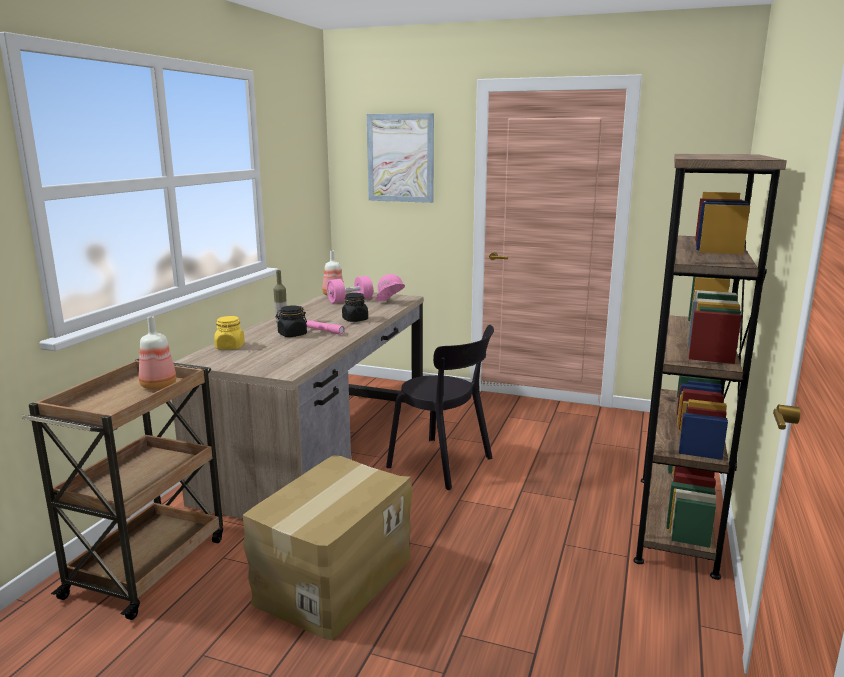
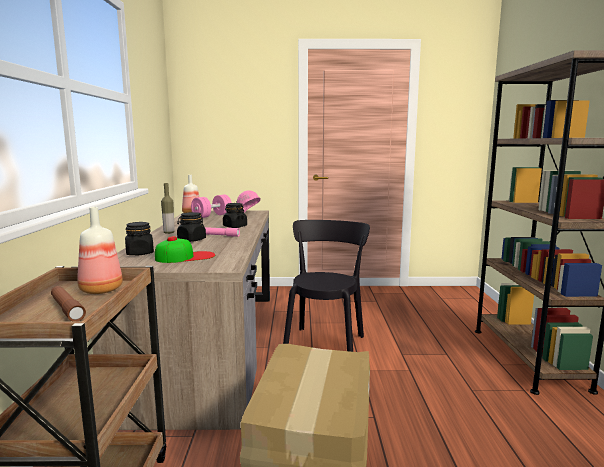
camera: 20 degrees left, 5 degrees down
(121, 400) = (67, 309): none -> brown flashlight
(230, 347) = (140, 253): yellow jar -> black jar
(264, 356) = (185, 257): none -> cap
(400, 158) = (235, 101): picture -> none
(444, 464) = (325, 344): black chair -> black chair turned 90 degrees counterclockwise

